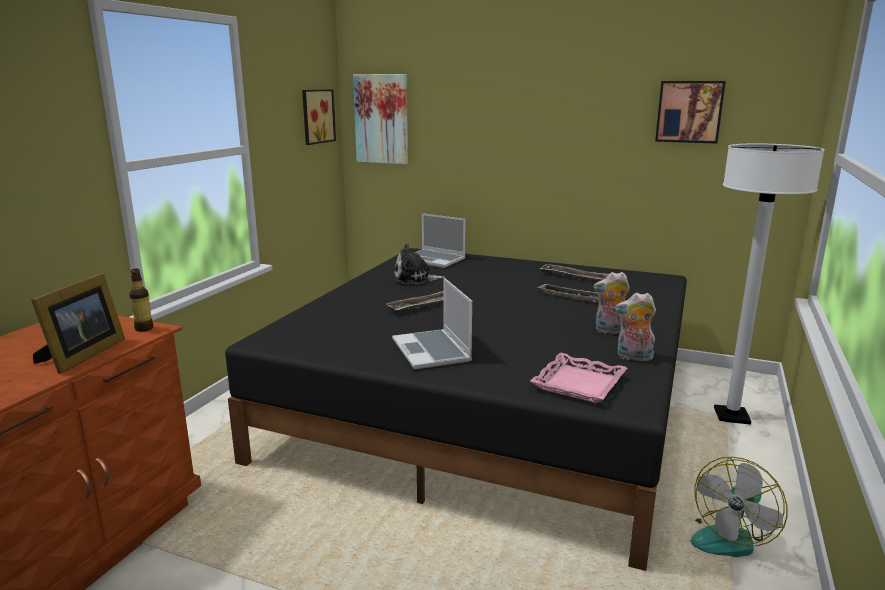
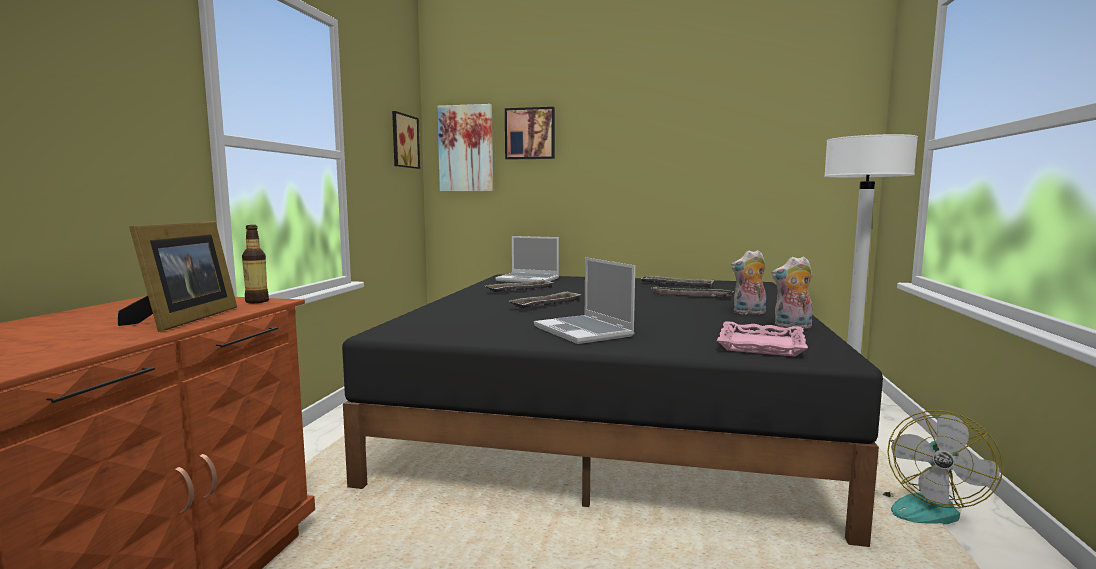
camera: 10 degrees left, 10 degrees down
(415, 279) = (520, 290): plush toy -> tray
(689, 111) = (765, 130): picture -> picture (530, 133)

